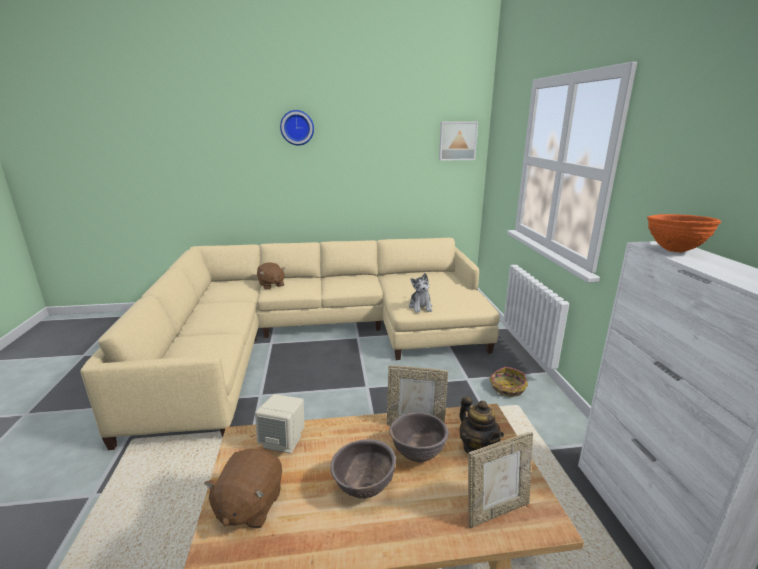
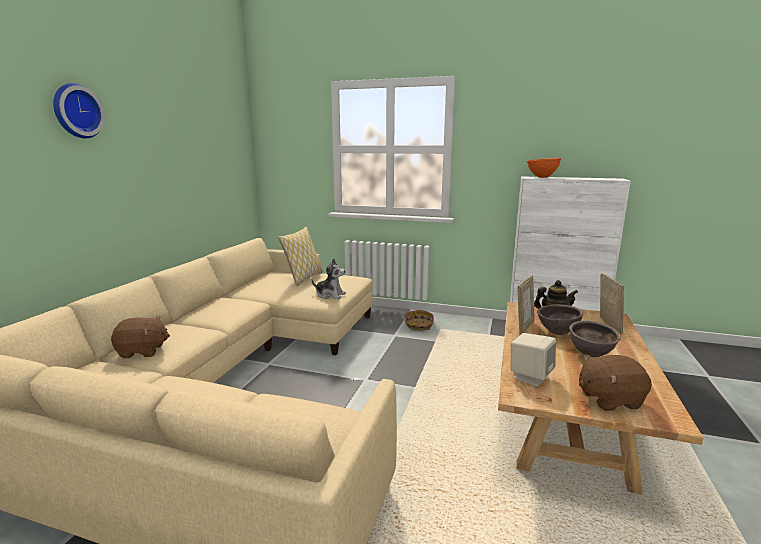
camera: 65 degrees left, 5 degrees down
(249, 505) = (609, 399): brown plush toy -> brown plush toy turned 135 degrees clockwise
(443, 285) = (303, 278): none -> pillow
(457, 141) = (235, 137): picture -> none

